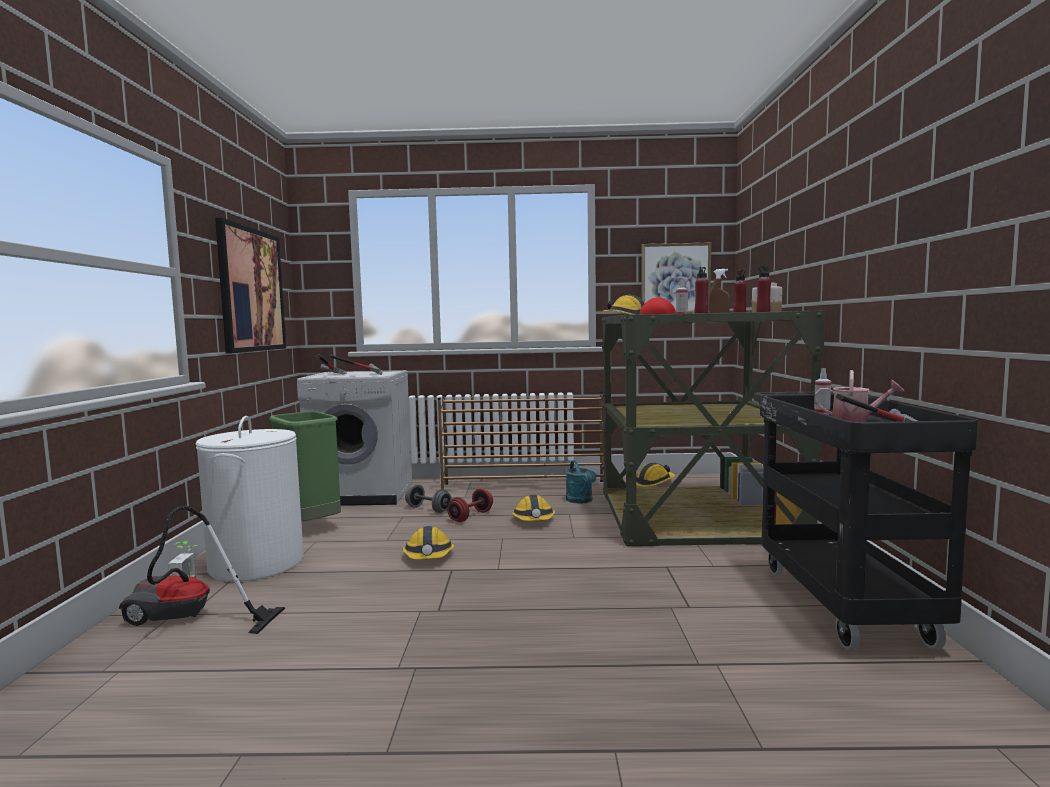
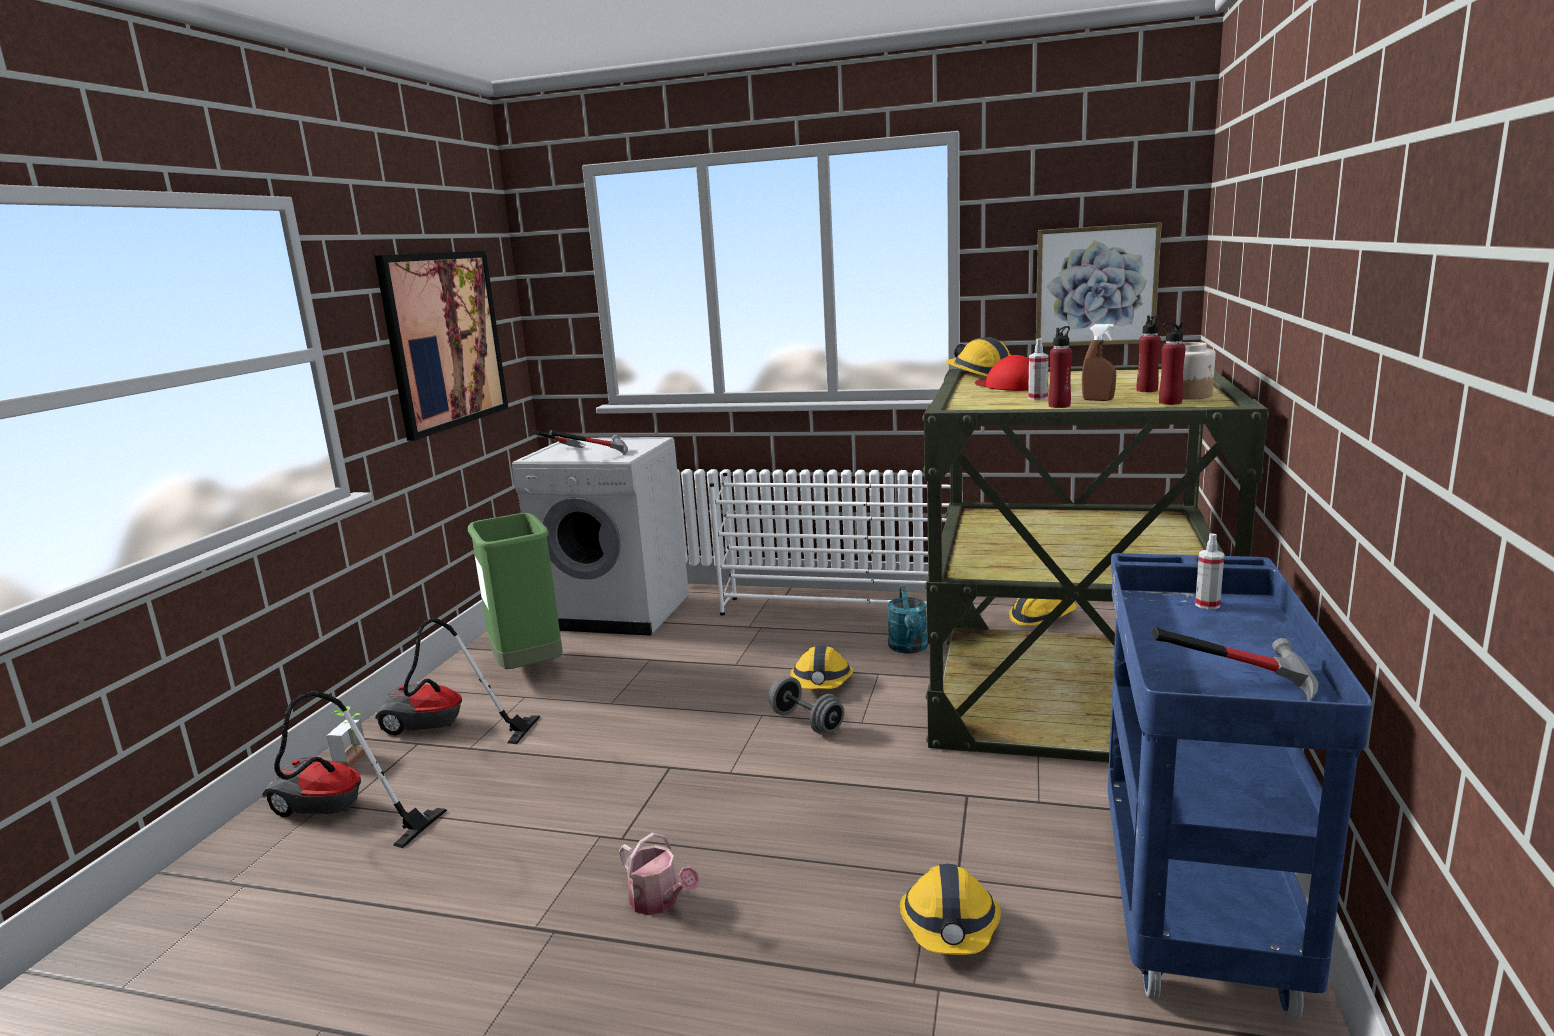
camera: 15 degrees right, 10 degrees up
(256, 563) = (442, 729): white laundry basket -> vacuum cleaner
(428, 509) = (688, 649): grey dumbbell -> grey dumbbell (806, 722)
(429, 556) = (651, 739): hard hat -> hard hat (950, 926)
(471, 516) = (739, 667): red dumbbell -> none
(524, 486) = (841, 612): brown shoe rack -> white shoe rack
(838, 602) = (1193, 900): black cart -> blue cart
(856, 419) = (1245, 631): watering can -> watering can (659, 901)

